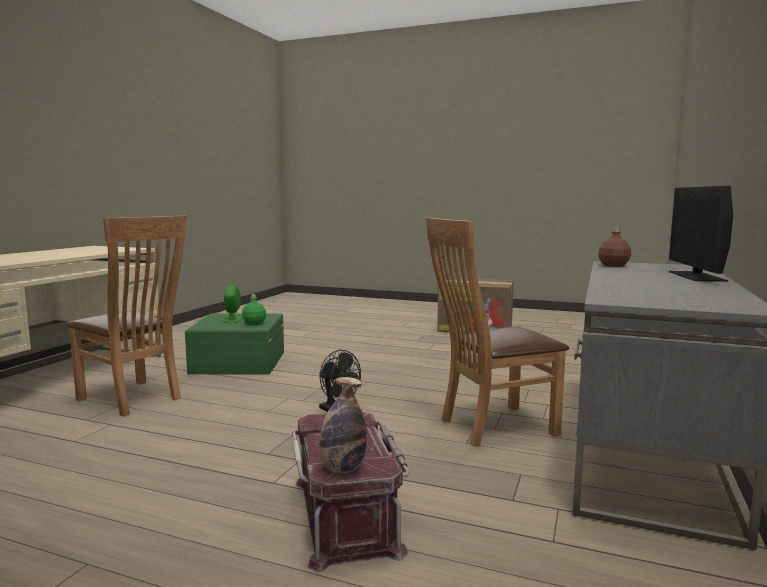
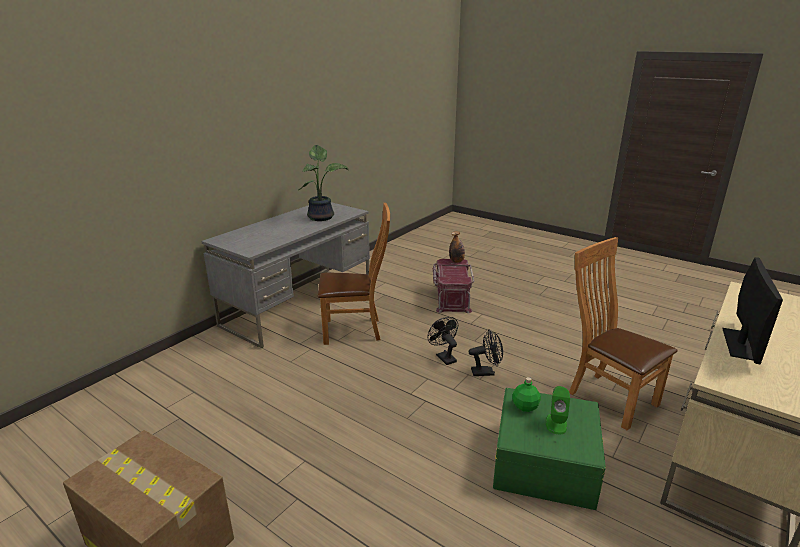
camera: 165 degrees left, 15 degrees up
(279, 404) = (486, 372): none -> black fan
(614, 266) = (262, 245): brown bottle -> none
(646, 289) = (322, 217): none -> potted plant
(696, 276) = (262, 226): monitor -> monitor (740, 344)

